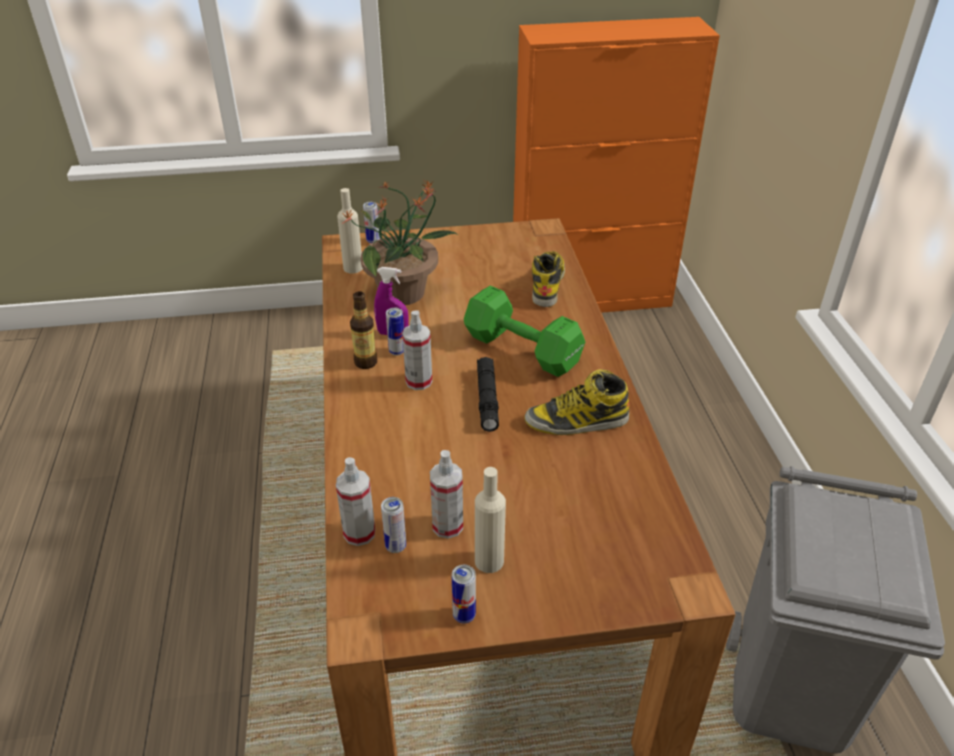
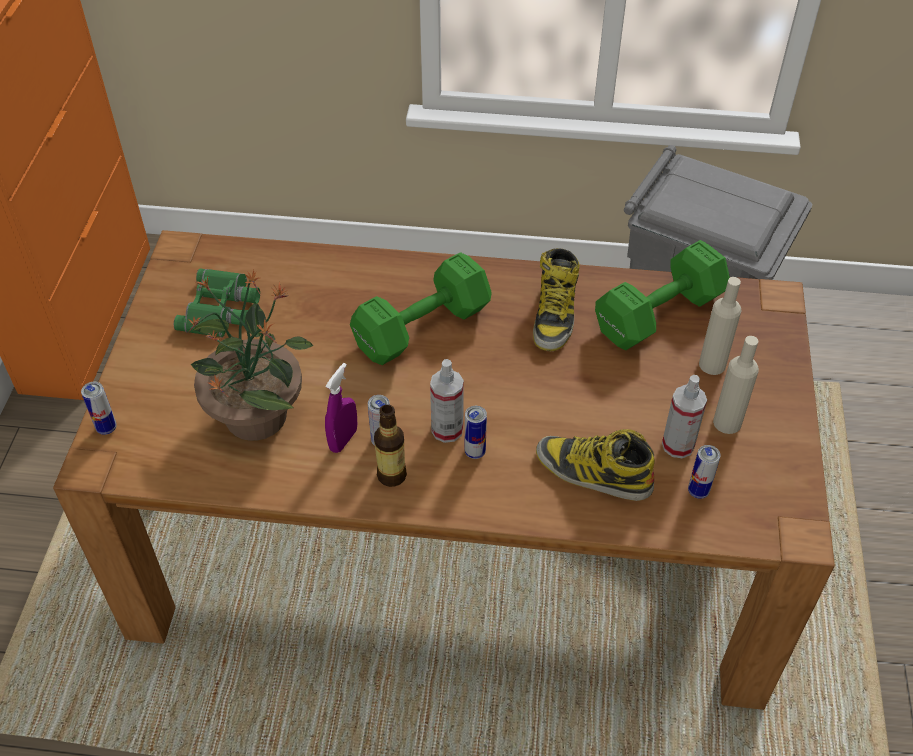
camera: 75 degrees left, 10 degrees up
(353, 268) = (167, 461): beige bottle -> beige bottle (712, 364)
(359, 533) = (675, 519): spray bottle -> none
(464, 615) = (787, 453): can -> can (475, 452)
(487, 398) = (497, 376): black flashlight -> none
(495, 257) = (222, 309): none -> green binoculars
(547, 284) = (305, 276): boot -> boot (593, 472)
(613, 491) = (656, 315): none -> green dumbbell

